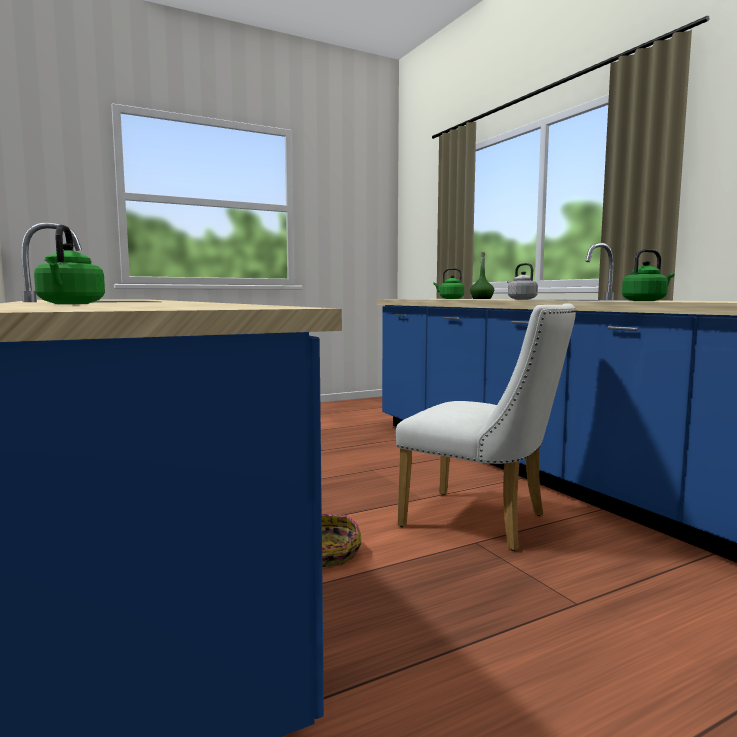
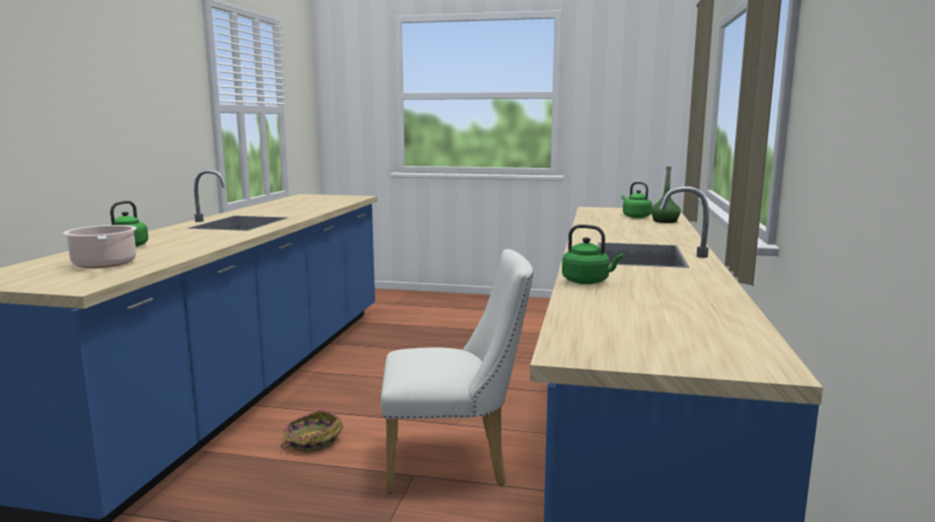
camera: 40 degrees right, 5 degrees up
(157, 305) = (104, 264): none -> cooking pot
(484, 522) = (456, 463): white chair -> white chair turned 75 degrees counterclockwise
(520, 299) = (643, 236): grey kettle -> none

